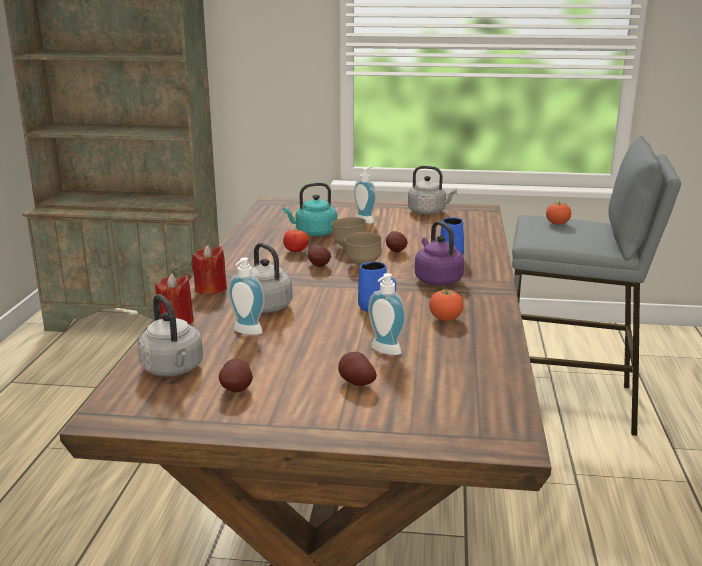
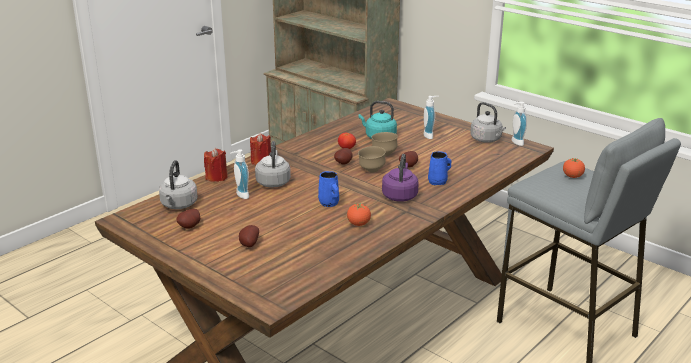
camera: 35 degrees right, 5 degrees up
(384, 351) = (291, 232): soap dispenser -> soap dispenser (515, 143)

